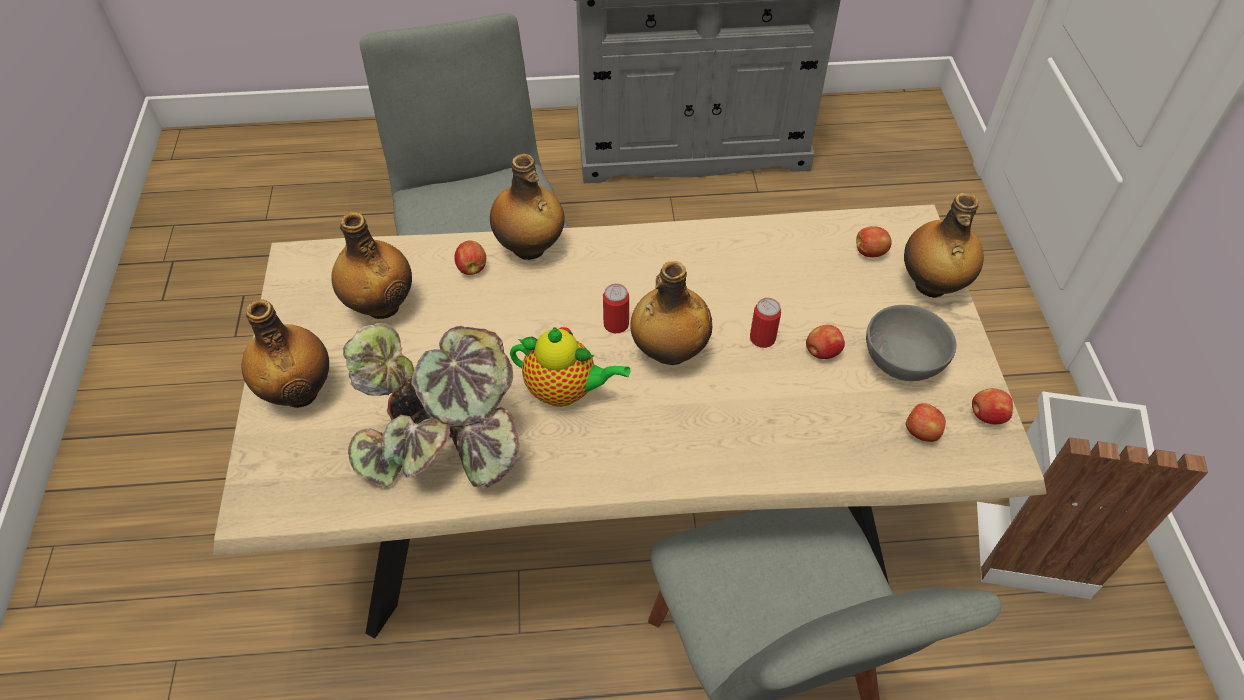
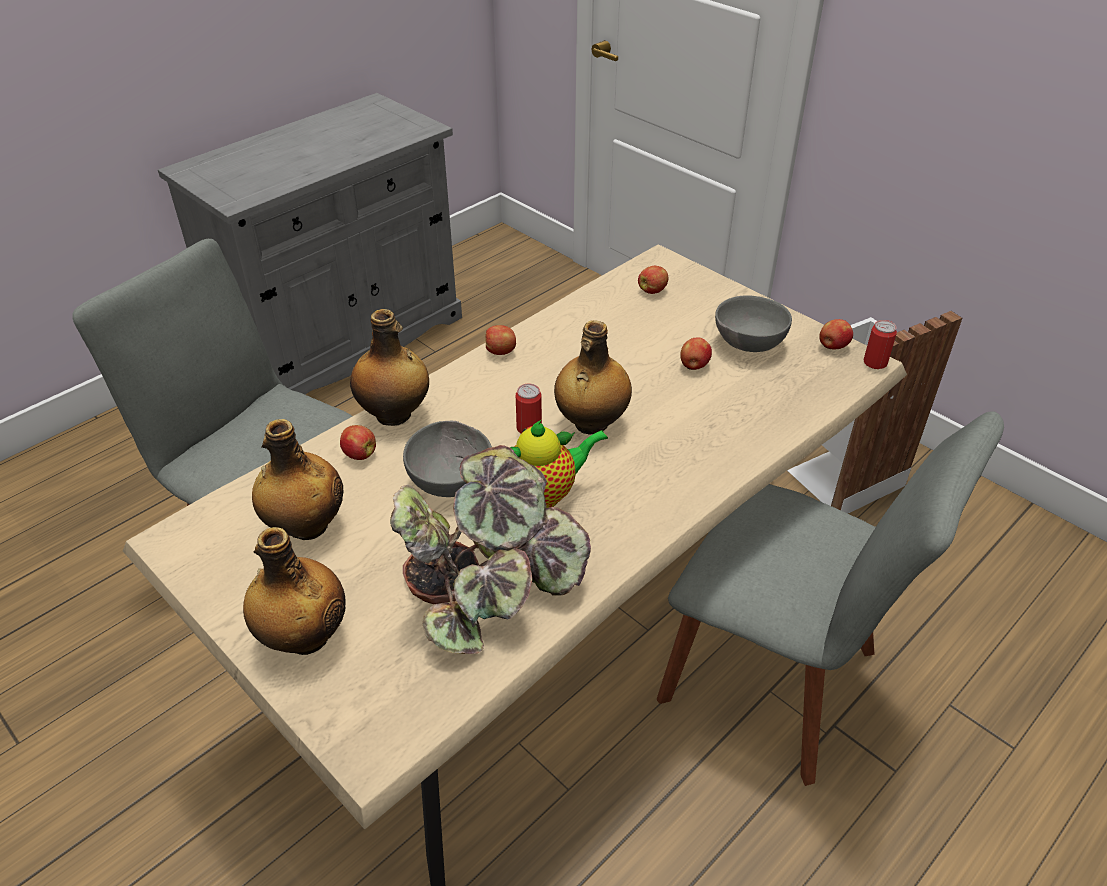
camera: 40 degrees left, 10 degrees down
(512, 332) = (451, 479): none -> grey bowl
(762, 338) = (645, 379): can -> can (875, 362)
(922, 432) = (809, 377): apple -> apple (501, 351)
(931, 285) = (713, 291): bottle -> none

